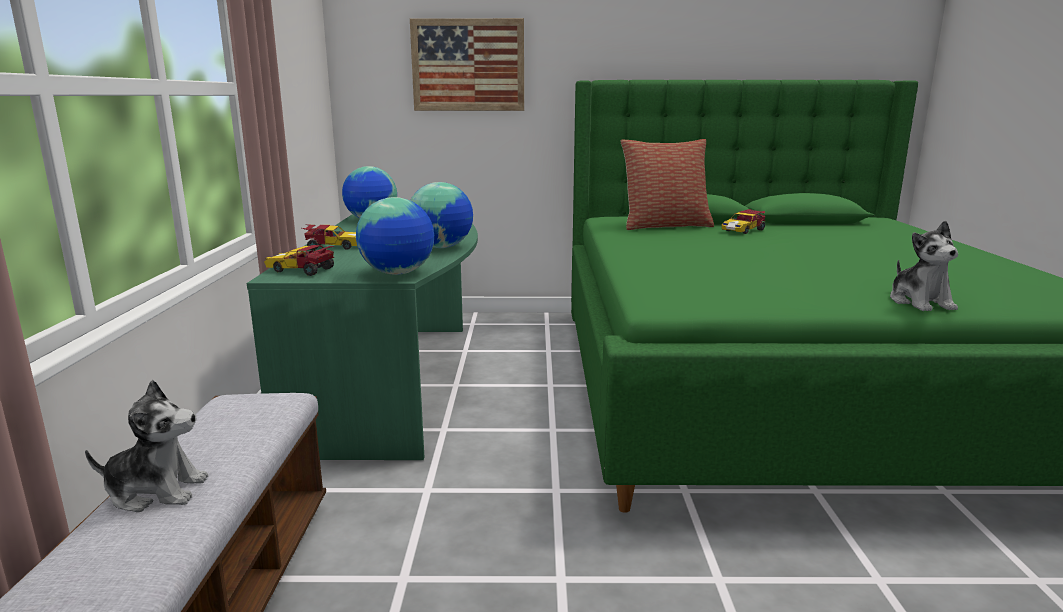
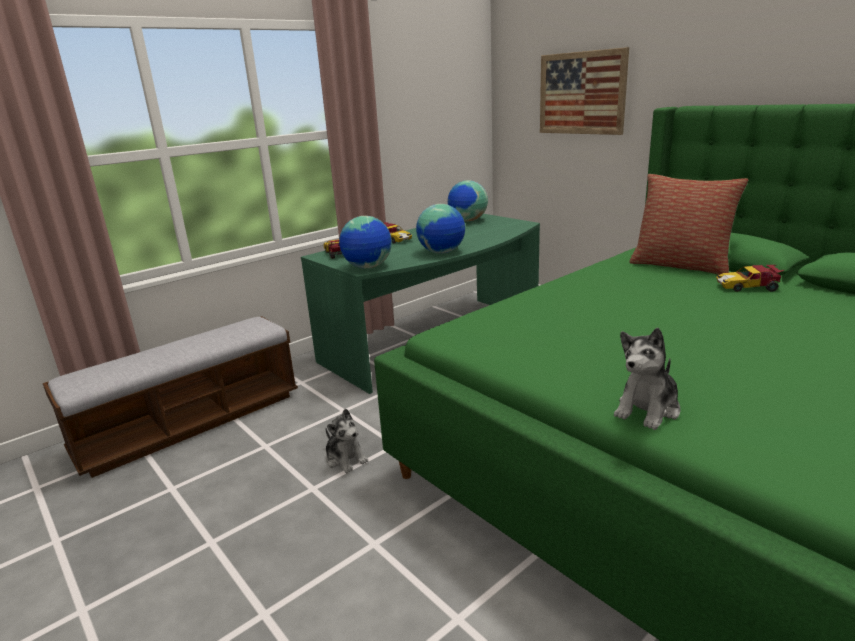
camera: 50 degrees right, 5 degrees up
(156, 491) = (162, 350): plush toy -> plush toy (345, 459)

